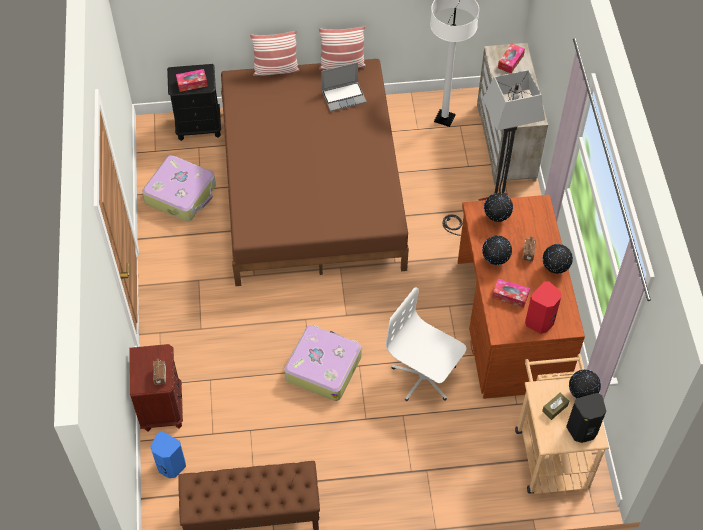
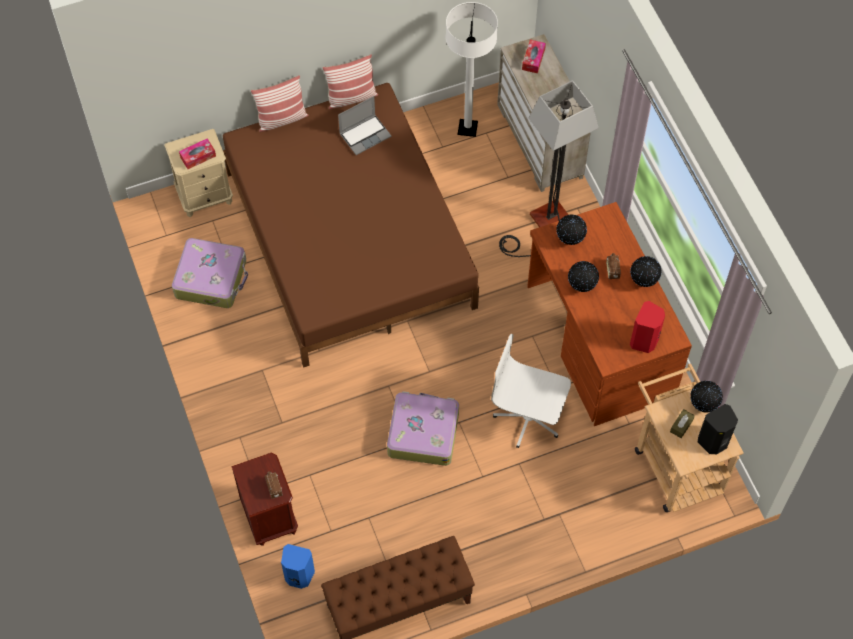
camera: 15 degrees left, 5 degrees up
(199, 127) = (205, 196): black nightstand -> beige nightstand
(510, 296) = (607, 320): tissue box -> none

